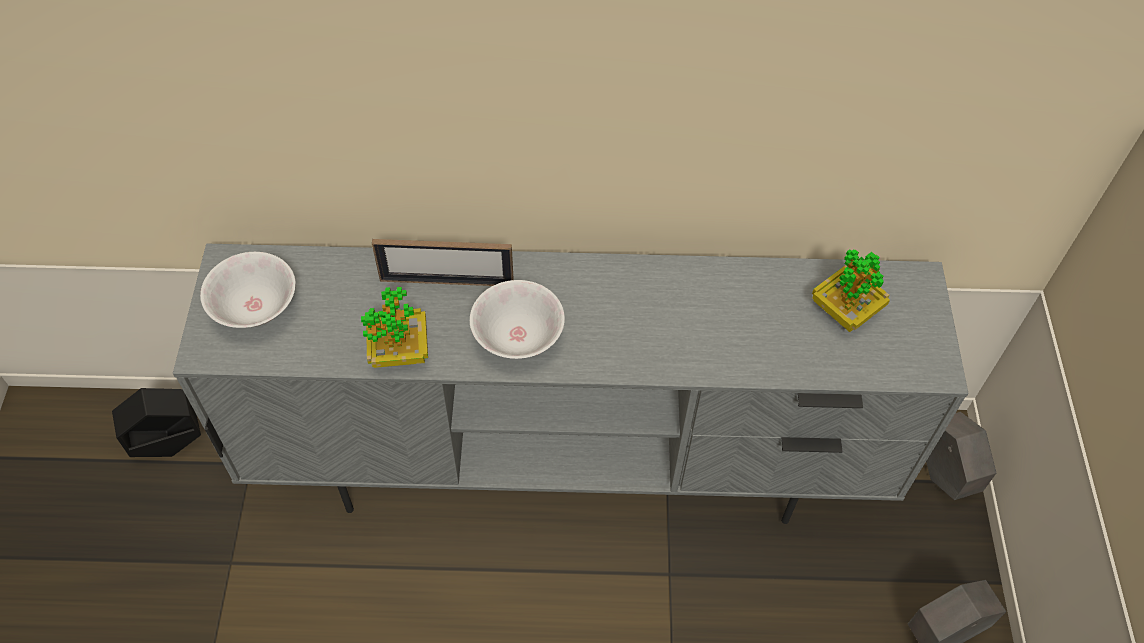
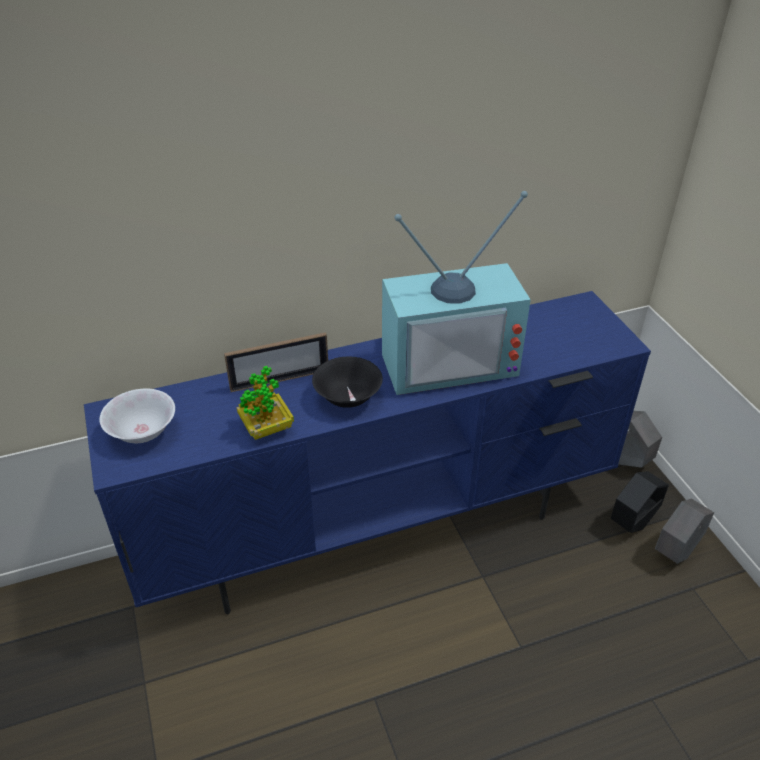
camera: 20 degrees left, 15 degrees down
(169, 443) = (58, 613): black planter -> black planter (632, 522)
(517, 337) = (347, 398): white bowl -> black bowl
(572, 465) = (381, 529): grey tv stand -> blue tv stand
(676, 320) = (449, 360): none -> television
(845, 310) = (551, 328): potted plant -> none

